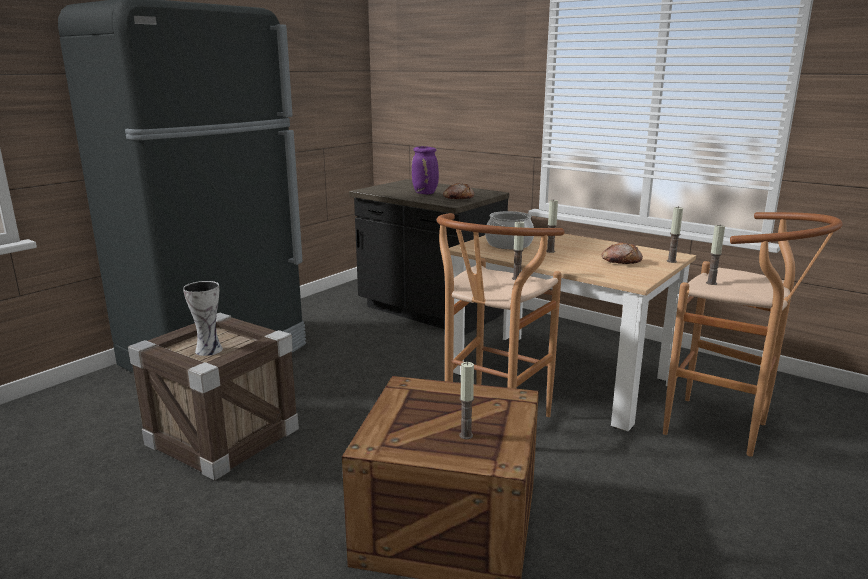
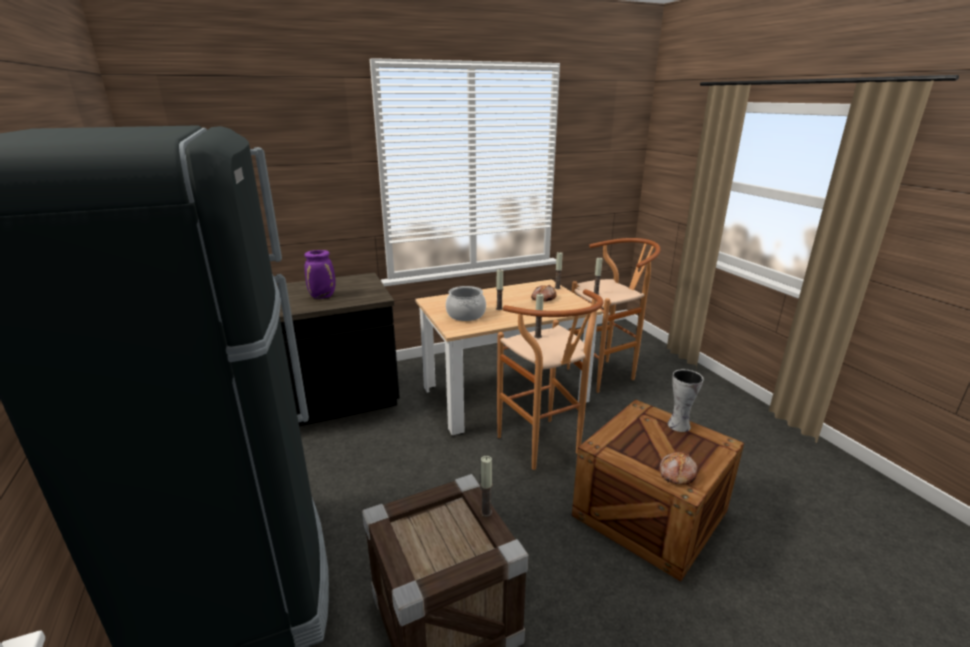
camera: 60 degrees left, 5 degrees up
(209, 349) = (450, 540): vase -> vase (677, 425)
(458, 198) = (364, 291): bread -> bread (676, 473)
(466, 435) = (685, 445): candle -> candle (486, 512)

